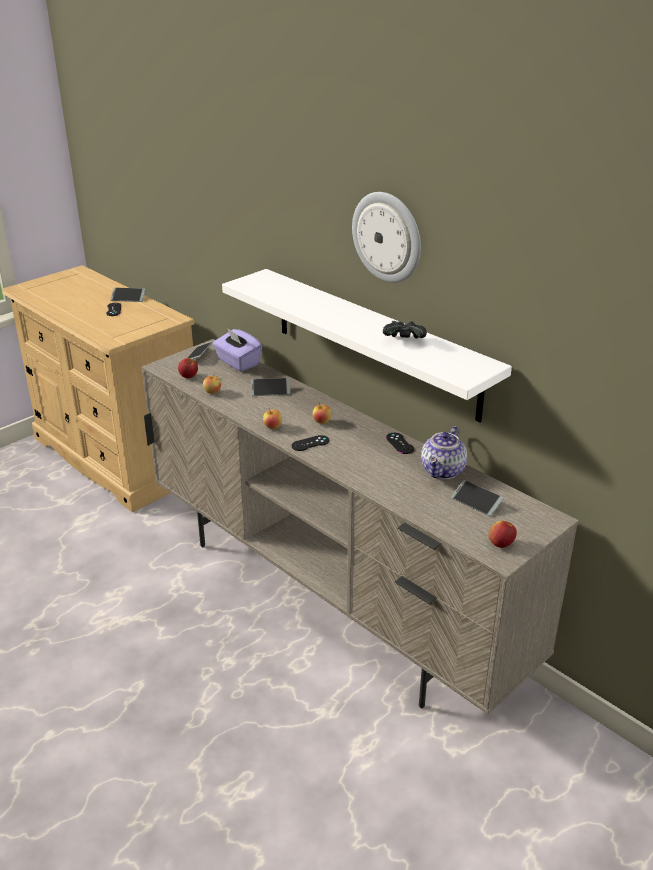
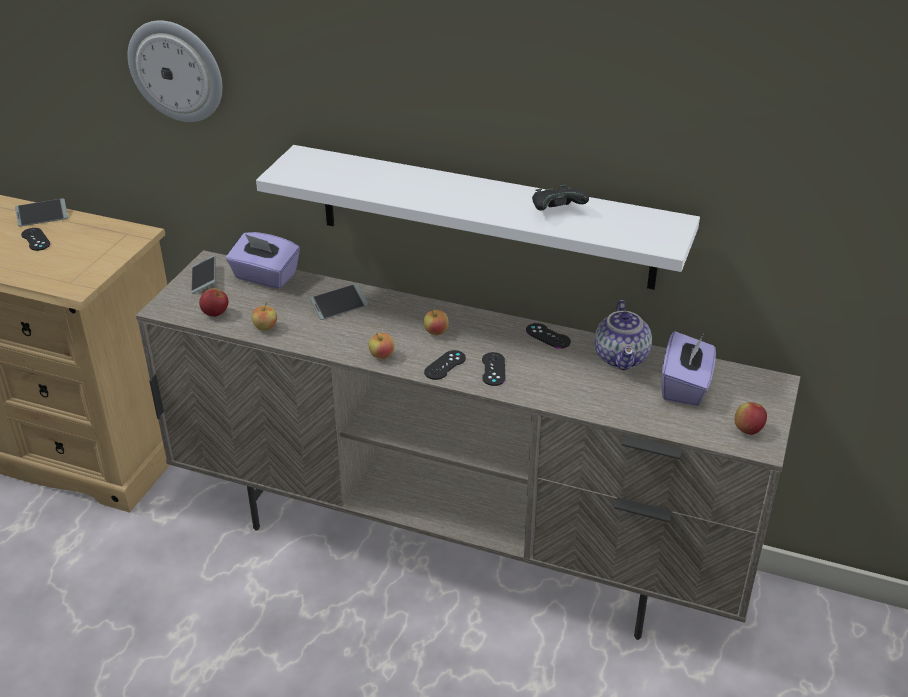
camera: 25 degrees left, 5 degrees up
(342, 454) = (493, 369): none -> black game controller
(387, 237) = (504, 82): wall clock -> wall clock (177, 70)
(476, 502) = (685, 386): phone -> purple tissue box

